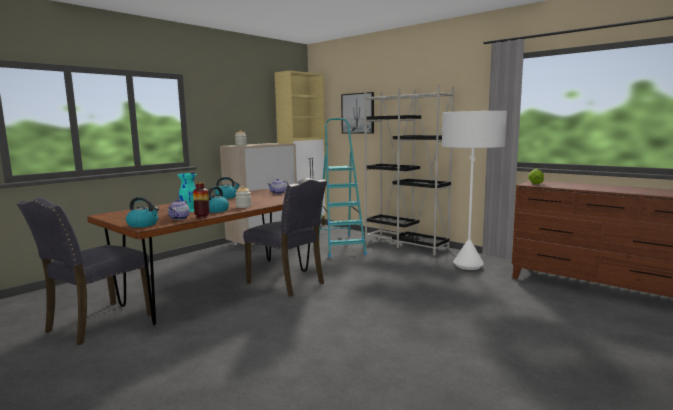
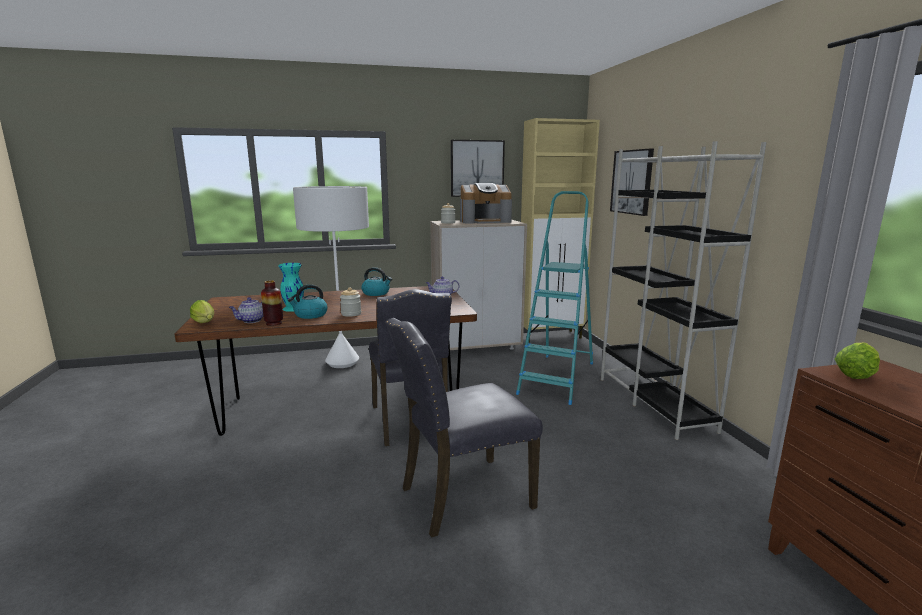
camera: 35 degrees right, 5 degrees up
(97, 323) = (193, 414): grey chair -> grey chair (462, 497)
(143, 224) = (205, 323): kettle -> lettuce
(246, 105) = (477, 168): none -> picture
(262, 144) = (485, 221): none -> coffee machine
(468, 266) = (708, 484): white floor lamp -> white floor lamp (342, 363)

